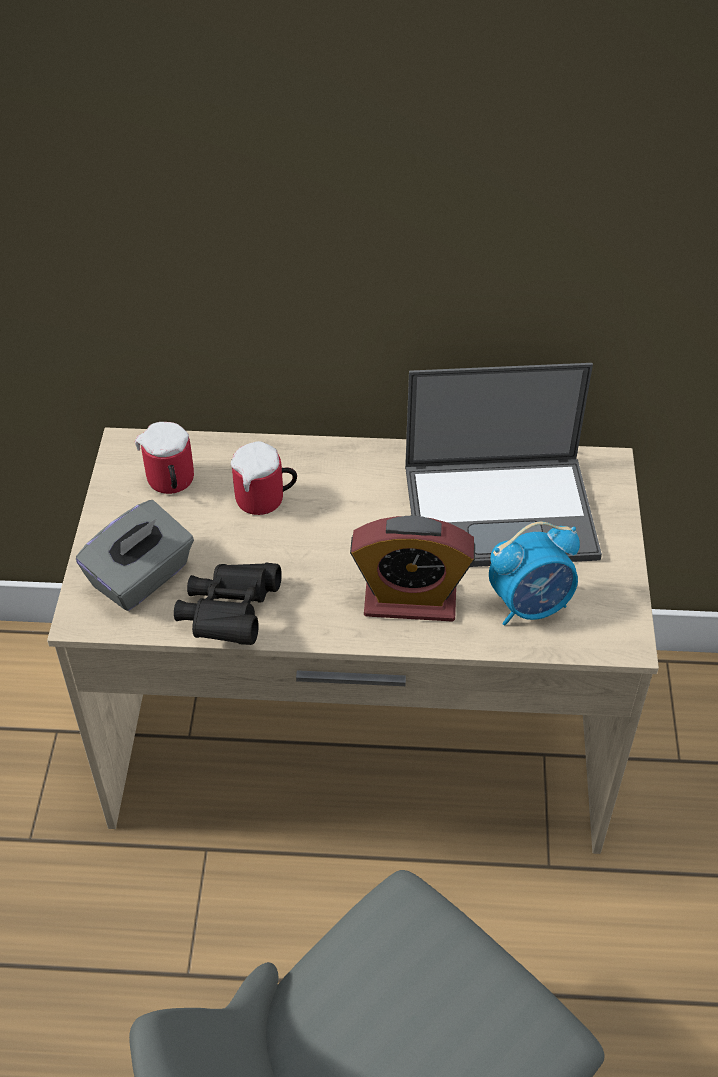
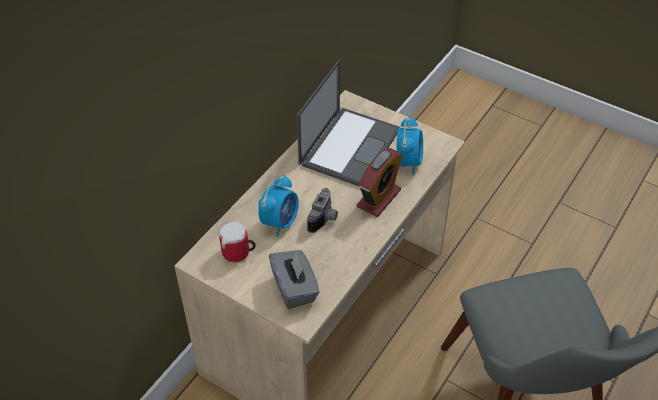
camera: 60 degrees left, 0 degrees up
(229, 615) = (342, 264): black binoculars -> none
(266, 500) = (280, 222): mug -> alarm clock
(312, 551) = (325, 219): none -> camera

